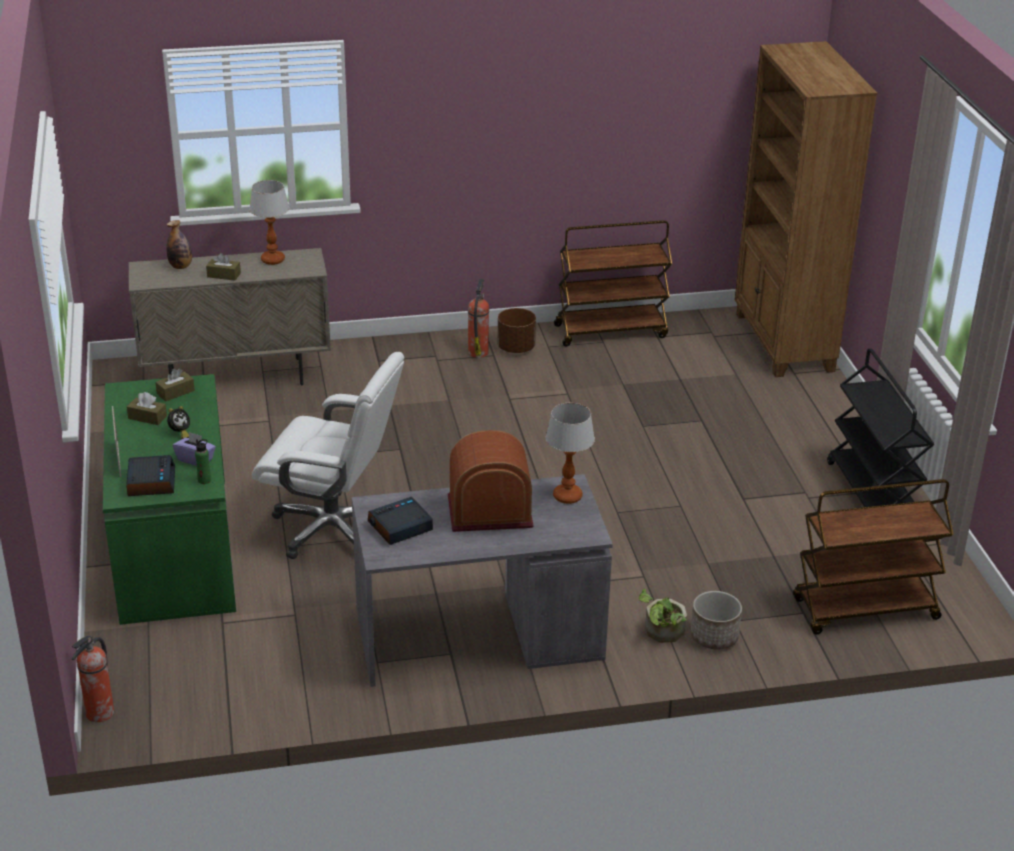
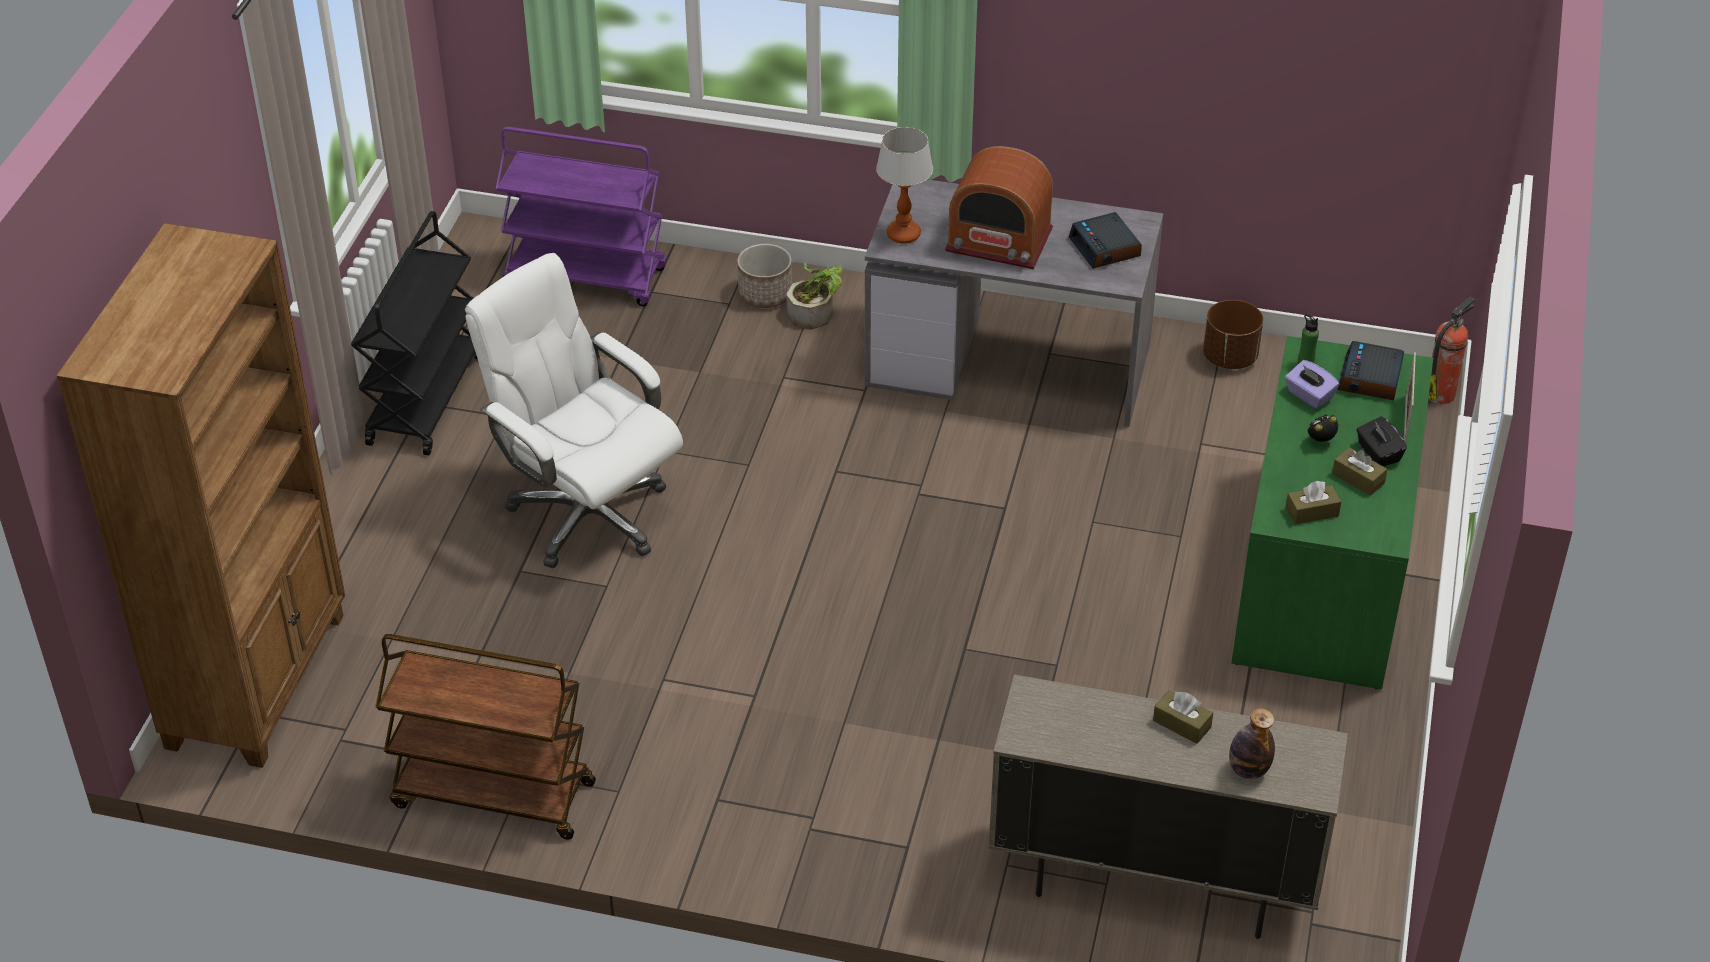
camera: 155 degrees left, 10 degrees up
(135, 435) = (1378, 453): none -> black tissue box
(273, 260) = (1087, 739): table lamp -> none
(333, 528) = (1111, 544): white office chair -> white office chair (587, 514)
(399, 527) = (1105, 248): alarm clock -> alarm clock turned 75 degrees clockwise
(478, 352) = (736, 815): fire extinguisher -> none
(516, 348) = (671, 804): brown planter -> brown planter (1229, 358)
(864, 610) = (587, 276): brown cart -> purple cart

